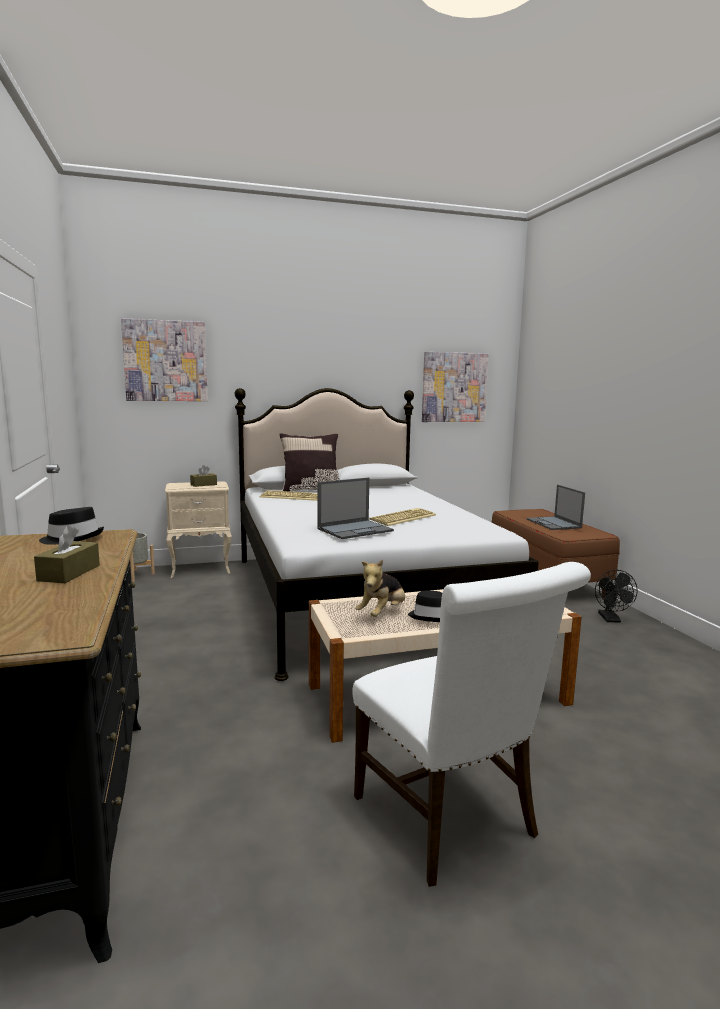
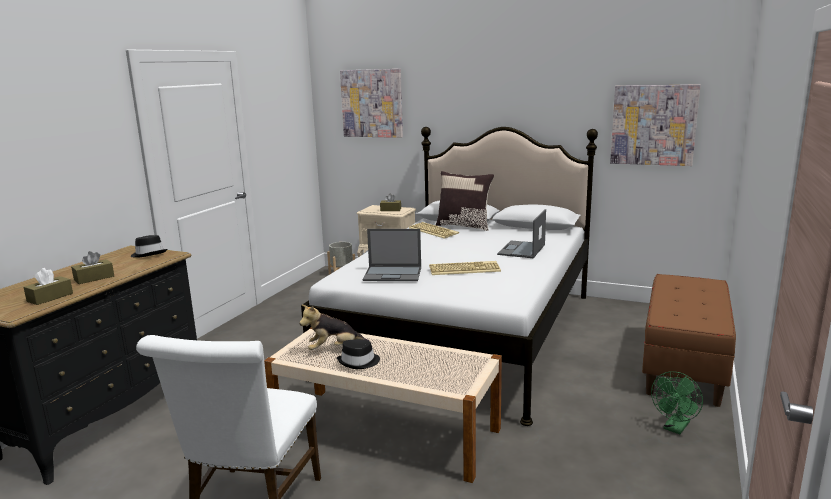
camera: 40 degrees right, 5 degrees up
(66, 605) = (50, 297): none -> brown tissue box
(554, 523) = (690, 302): laptop -> laptop (521, 250)
(611, 619) = (675, 428): black fan -> green fan

